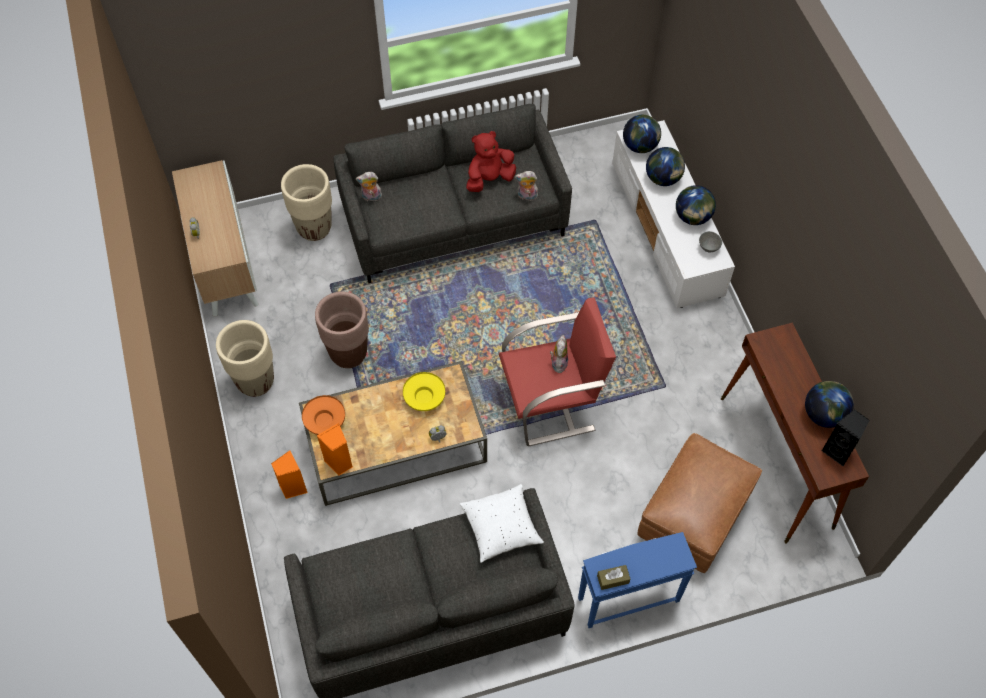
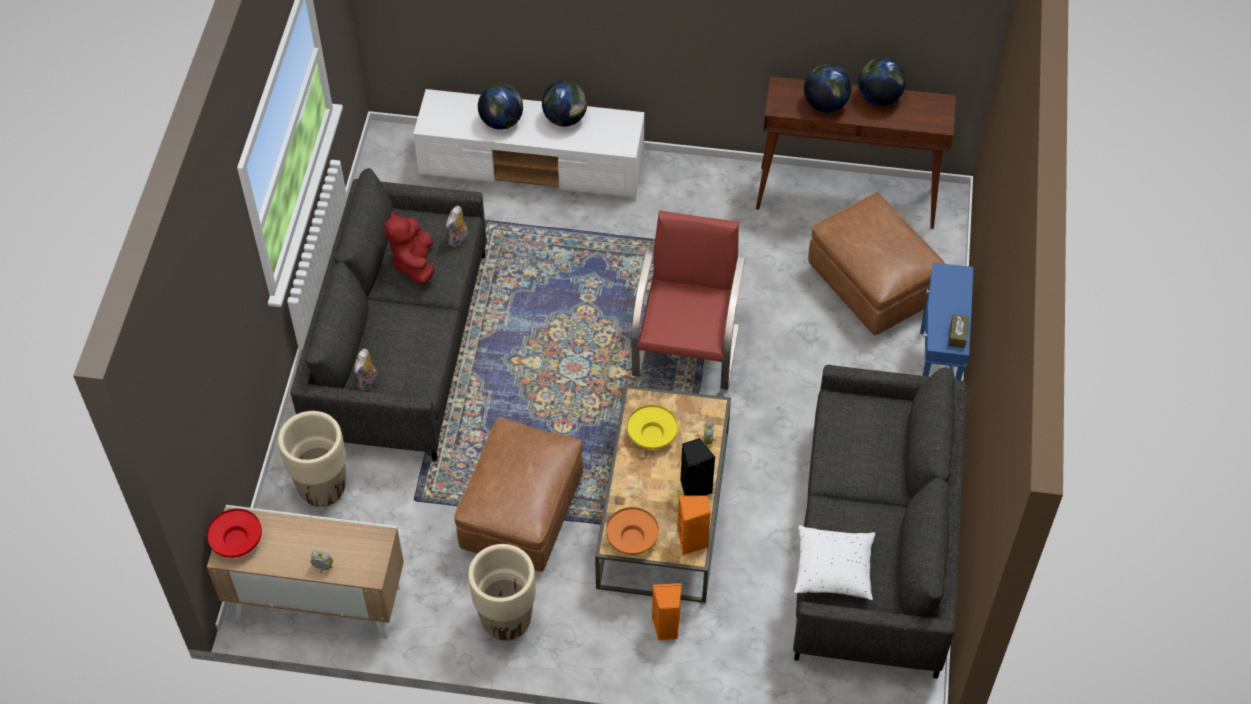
camera: 65 degrees left, 5 degrees down
(198, 177) = (236, 540): none -> red bowl
(349, 354) = (521, 514): brown planter -> brown ottoman
(501, 528) = (850, 414): white pillow -> white pillow (833, 570)
(558, 362) = (679, 298): plush toy -> none
(640, 146) = (447, 122): globe -> globe (825, 104)
(708, 248) = (610, 123): grey bowl -> none
(838, 451) = (921, 104): black speaker -> black speaker (694, 487)

